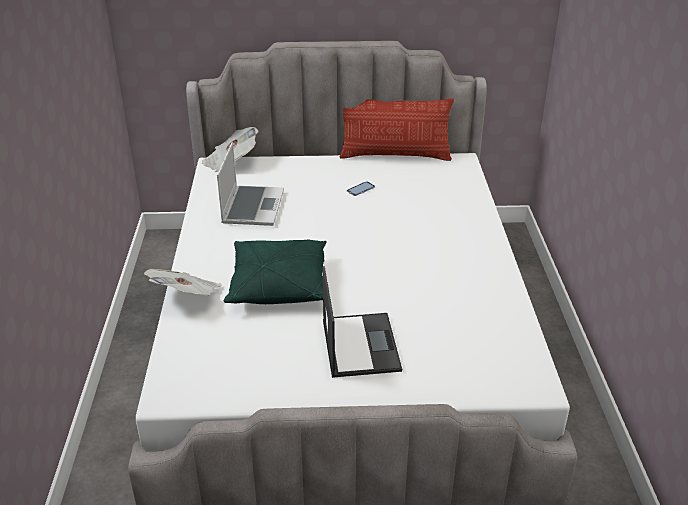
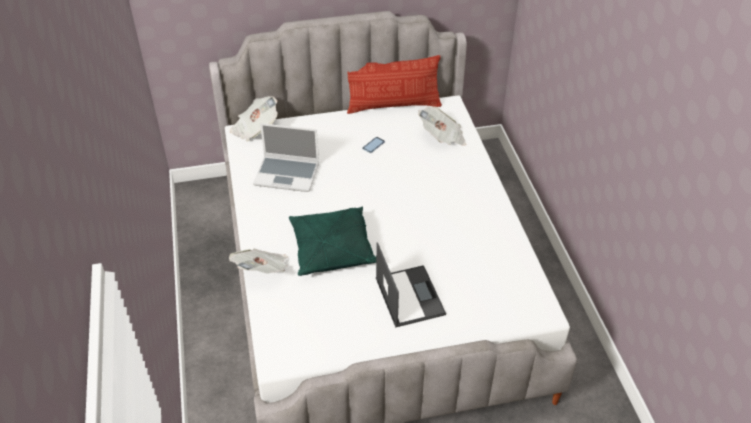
camera: 10 degrees left, 10 degrees up
(252, 207) = (288, 174): laptop -> laptop turned 105 degrees clockwise
(445, 189) = (442, 137): none -> newspaper

